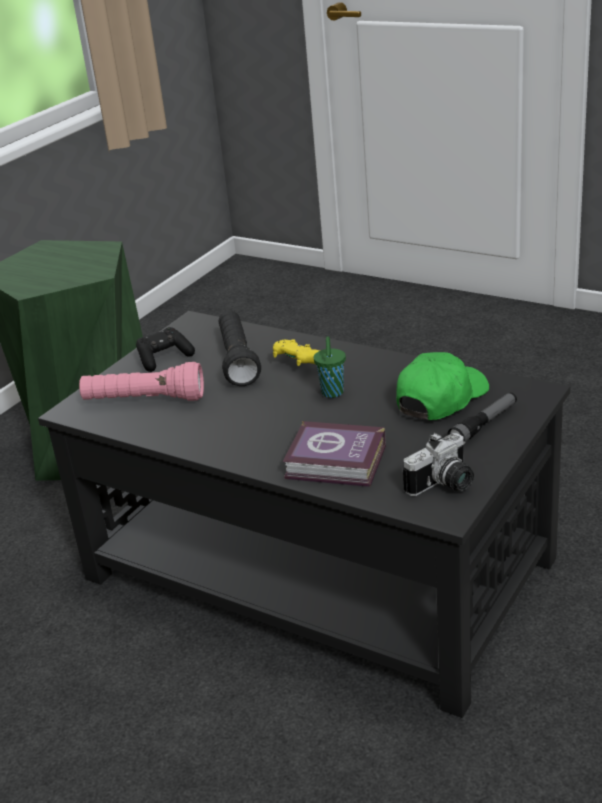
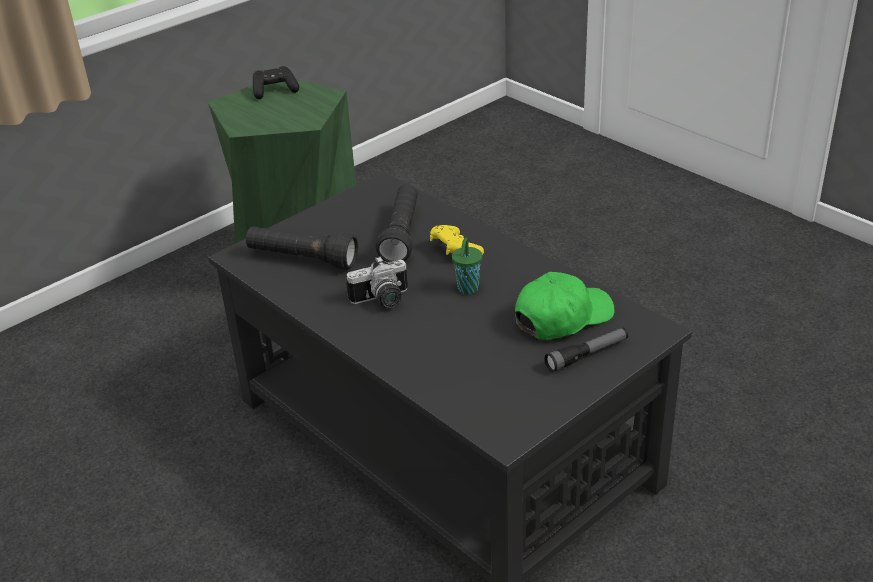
camera: 15 degrees right, 5 degrees up
(144, 400) = (302, 259): pink flashlight -> black flashlight
(164, 358) = (339, 219): black game controller -> black game controller (275, 91)
(337, 463) = (435, 363): book -> none
(444, 486) = (518, 410): camera -> camera (382, 301)

